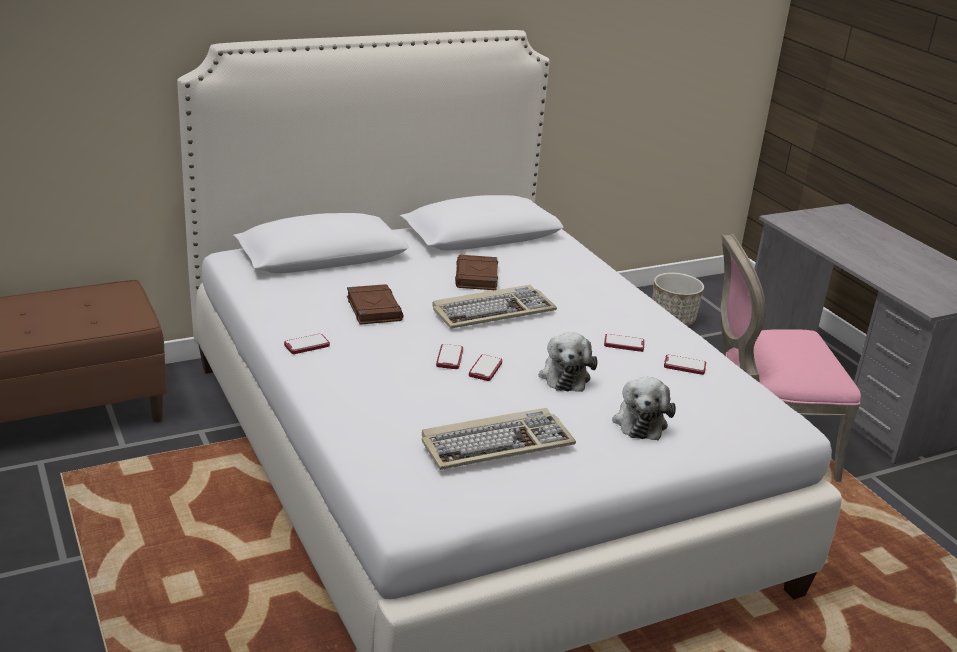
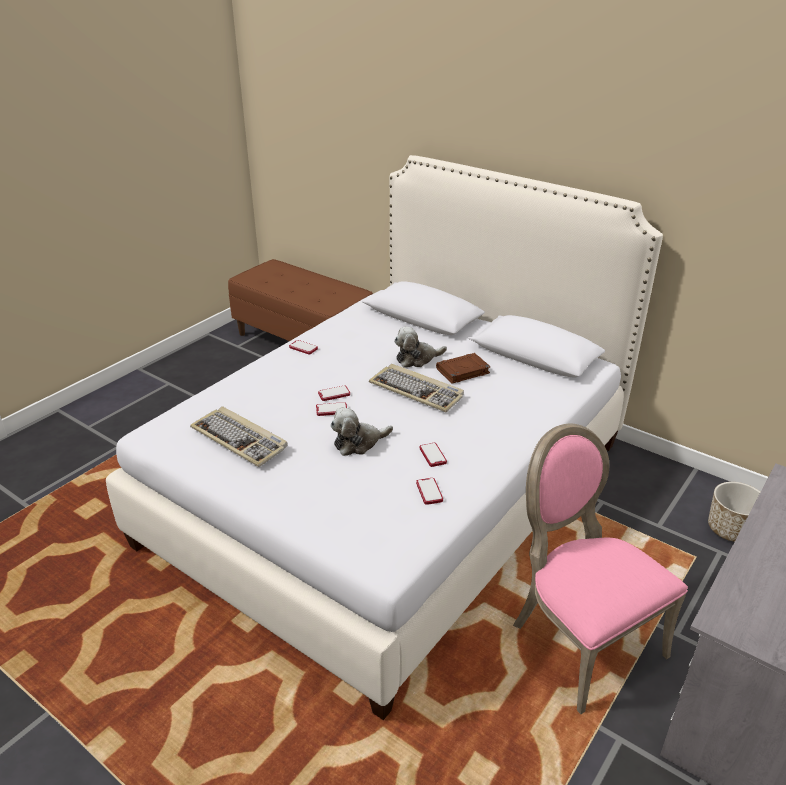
camera: 65 degrees right, 5 degrees up
(373, 308) = (371, 352): brown book -> none
(640, 421) = (323, 490): plush toy -> plush toy (417, 359)

